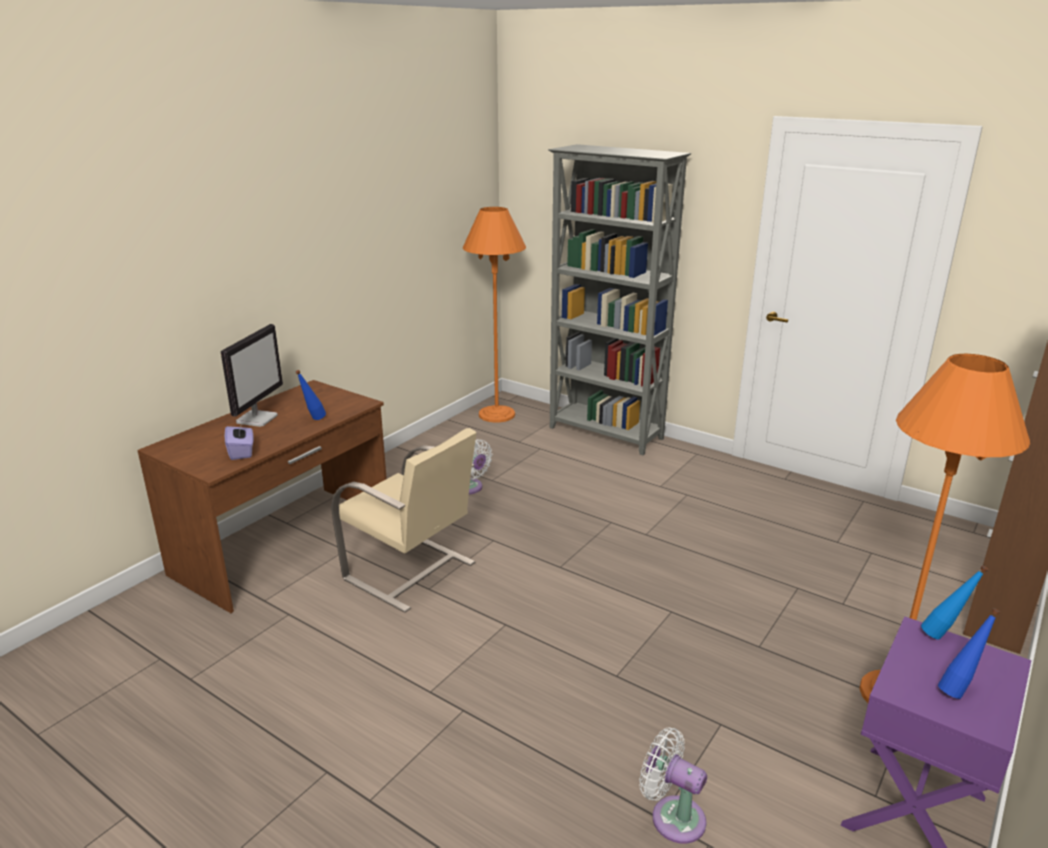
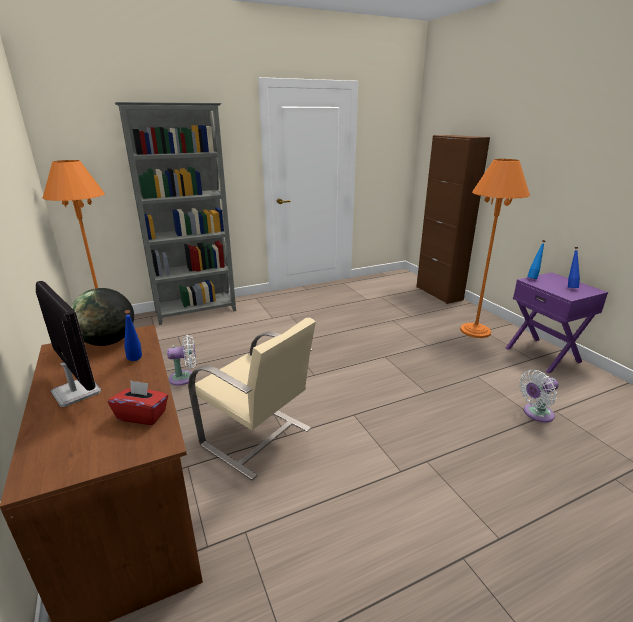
camera: 60 degrees left, 0 degrees up
(241, 452) = (142, 415): purple tissue box -> red tissue box
(335, 398) = (108, 342): none -> globe
(411, 572) = (257, 438): beige chair -> beige chair turned 60 degrees clockwise

